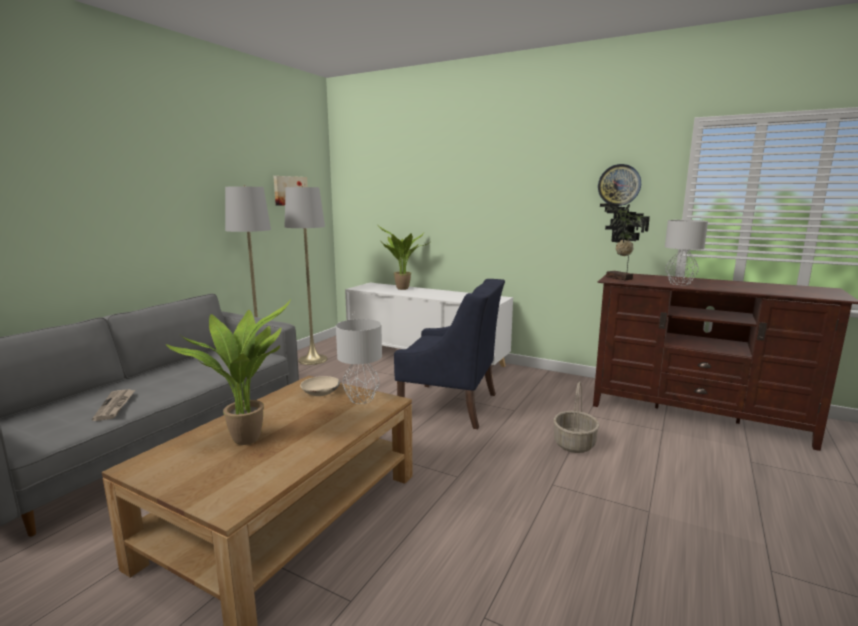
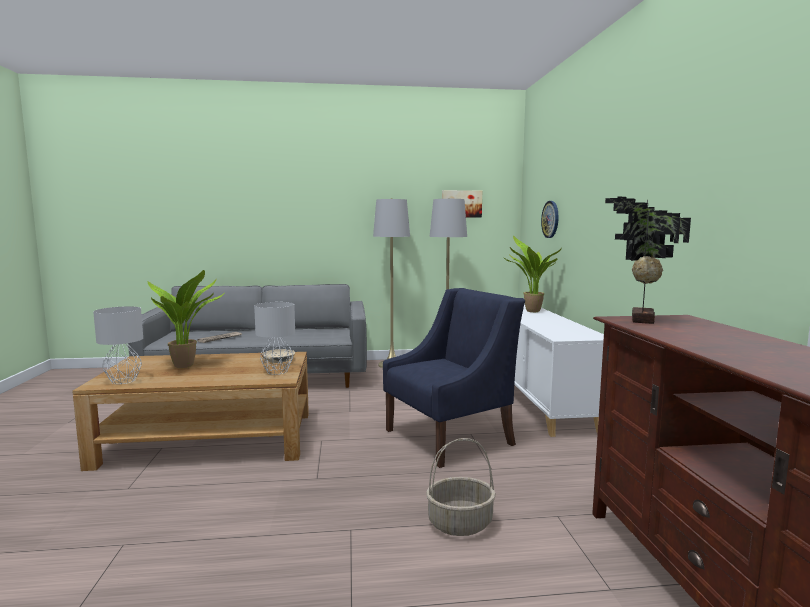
camera: 55 degrees right, 5 degrees down
(450, 405) = (450, 437): blue armchair -> blue armchair turned 105 degrees counterclockwise
(619, 185) = (735, 169): wall clock -> wall clock (550, 219)
(680, 283) = (698, 340): grey table lamp -> grey table lamp (124, 381)

